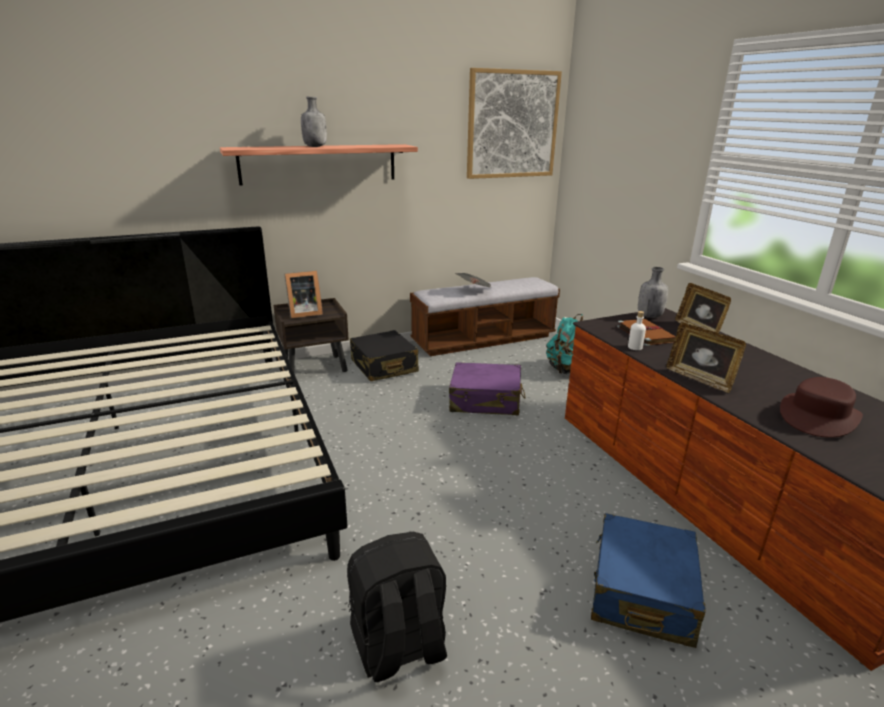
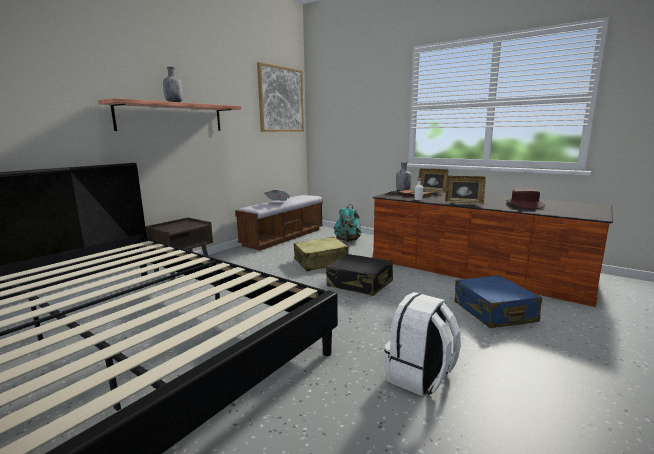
camera: 30 degrees left, 10 degrees down
(303, 313) = (175, 227): picture frame -> none
(384, 366) = (235, 260): black suitcase -> black suitcase (360, 284)
(398, 647) = (420, 377): black backpack -> white backpack
(486, 400) = (321, 262): purple suitcase -> beige suitcase

